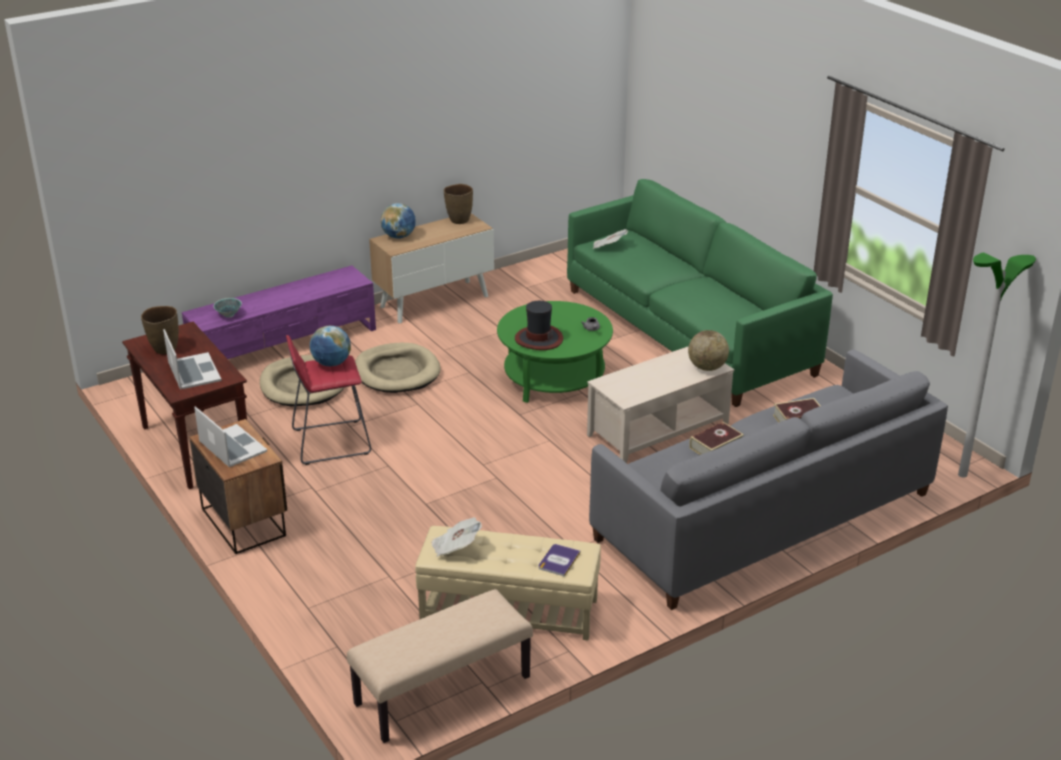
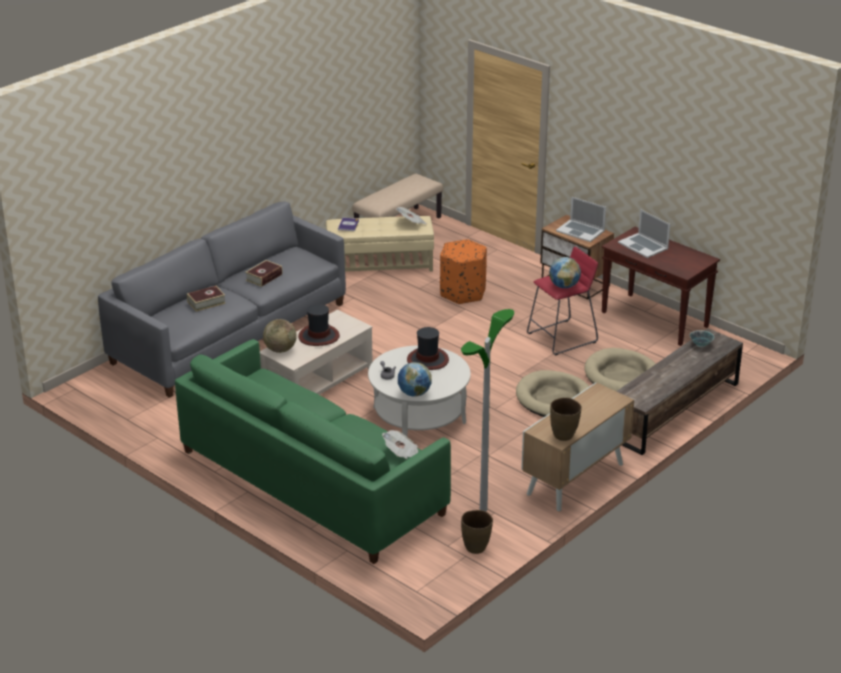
camera: 165 degrees right, 0 degrees up
(164, 349) = (682, 257): brown vase -> brown vase (476, 547)
(285, 344) = (673, 410): purple tv stand -> brown tv stand
(399, 236) = (607, 405): globe -> globe (414, 393)
(412, 531) = (463, 293): none -> orange ottoman
(554, 377) = (419, 414): green coffee table -> white coffee table
(657, 377) = (318, 336): none -> hat
(962, 475) = (77, 382): floor lamp -> floor lamp (483, 509)

